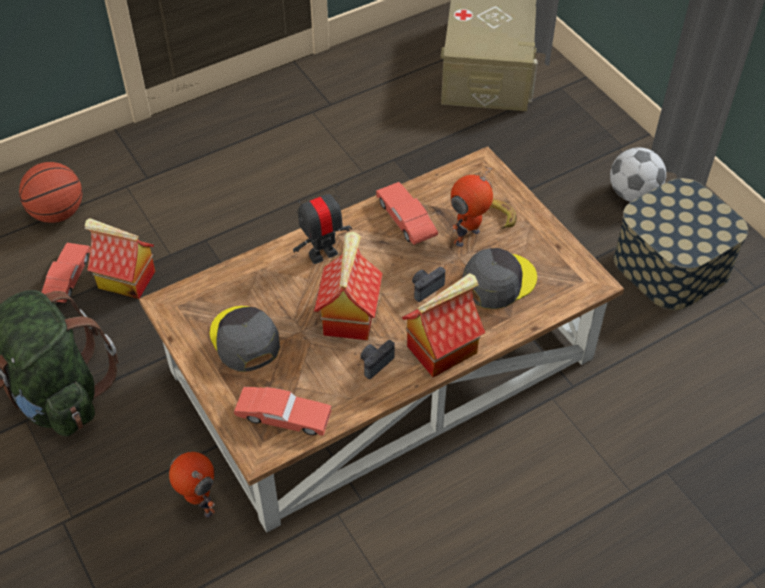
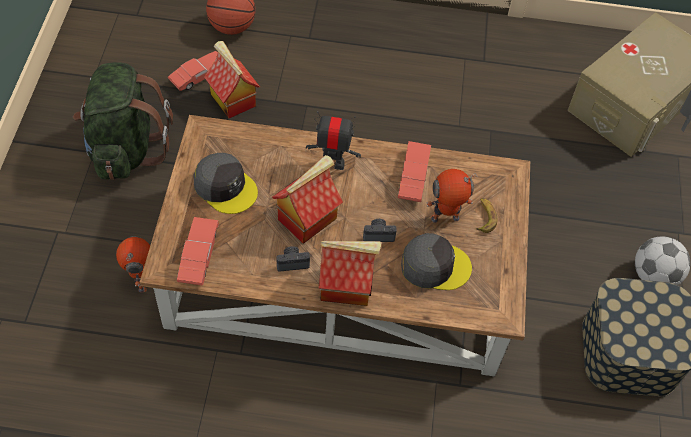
camera: 35 degrees right, 5 degrees up
(244, 340) = (225, 187): grey cap -> grey cap turned 120 degrees clockwise
(283, 418) = (199, 256): red toy car -> red toy car turned 135 degrees counterclockwise

